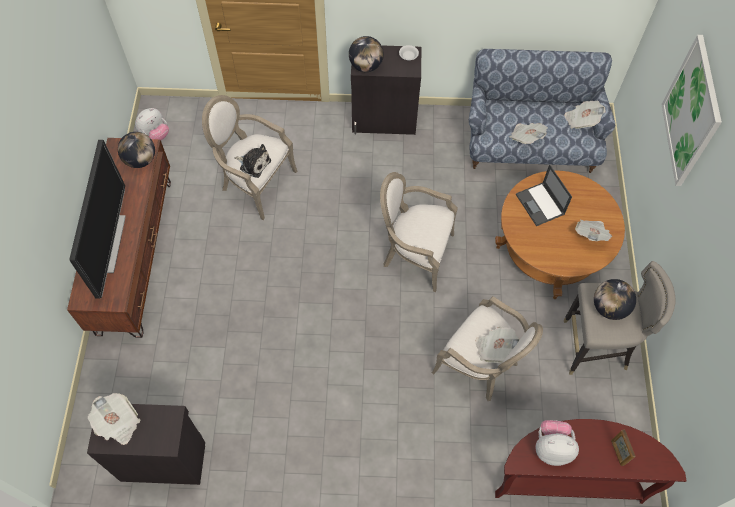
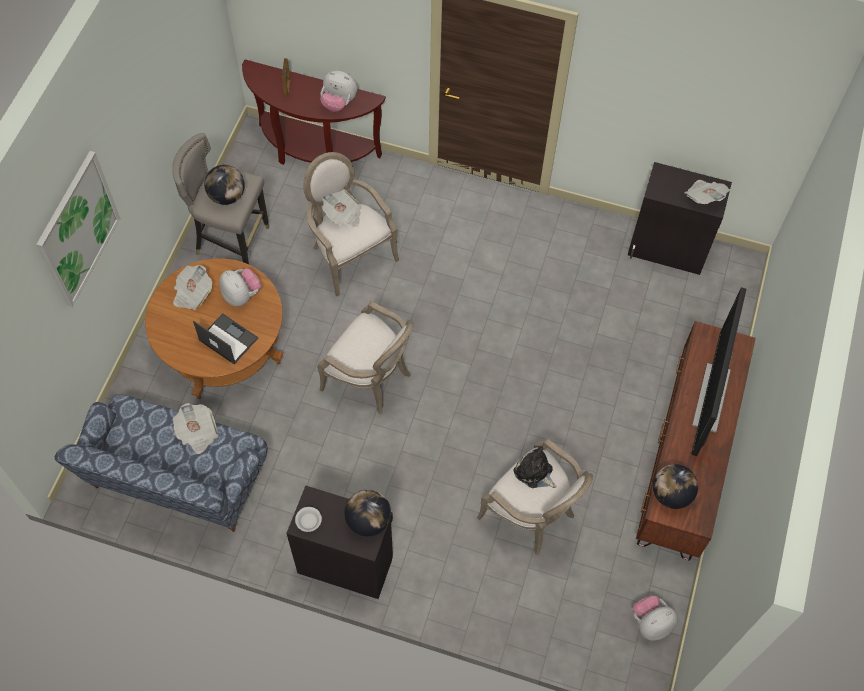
camera: 165 degrees left, 0 degrees up
(540, 204) = (227, 339): laptop -> laptop turned 45 degrees counterclockwise
(548, 244) = (242, 295): none -> plush toy
(581, 120) = (119, 439): newspaper -> none

